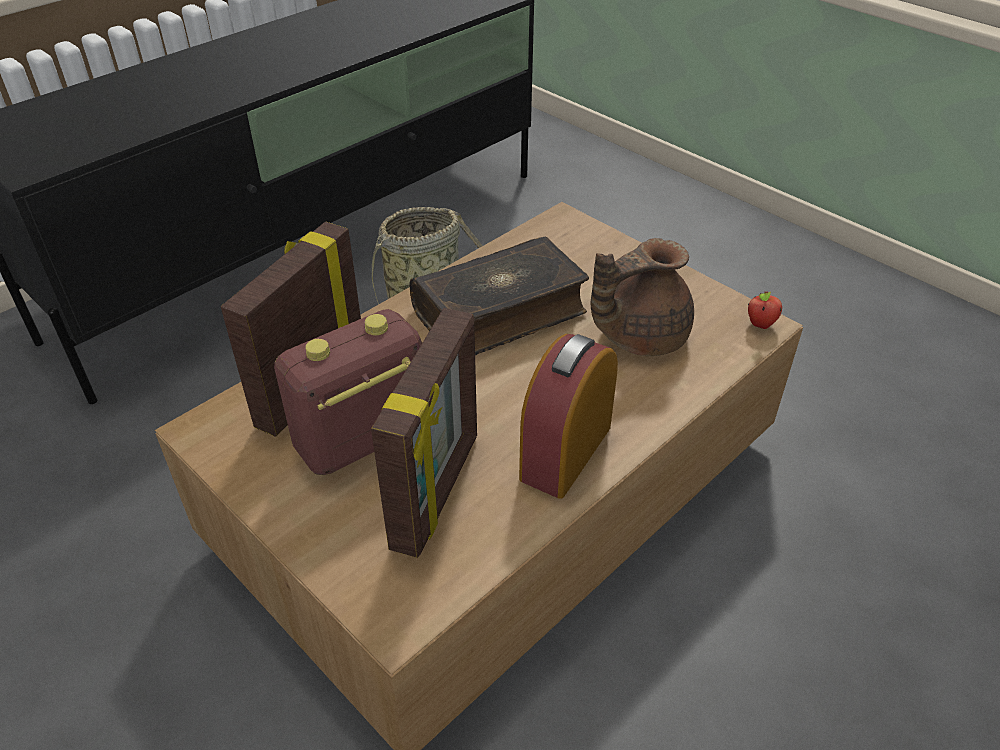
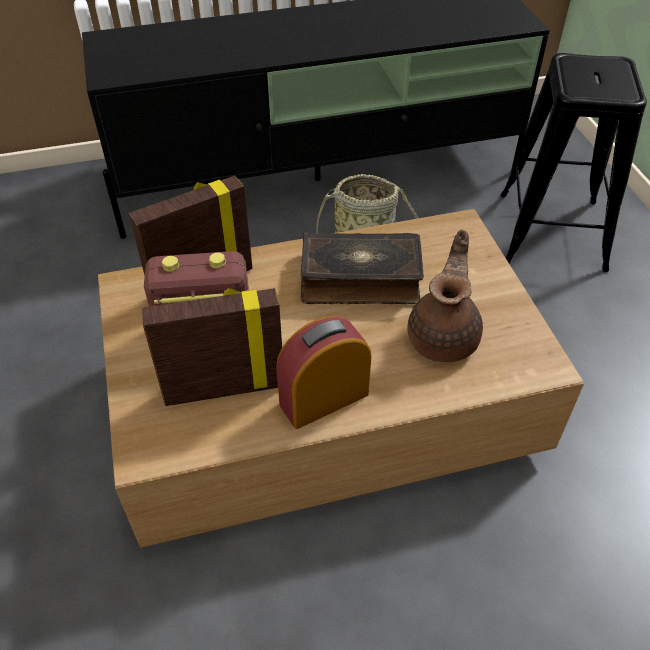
camera: 30 degrees right, 5 degrees up
(438, 491) = (224, 387): picture frame -> picture frame turned 150 degrees counterclockwise
(604, 221) = (551, 231): none -> black stool
(638, 336) = (444, 337): brown teapot -> brown teapot turned 105 degrees clockwise
(761, 325) = (547, 367): apple -> none

